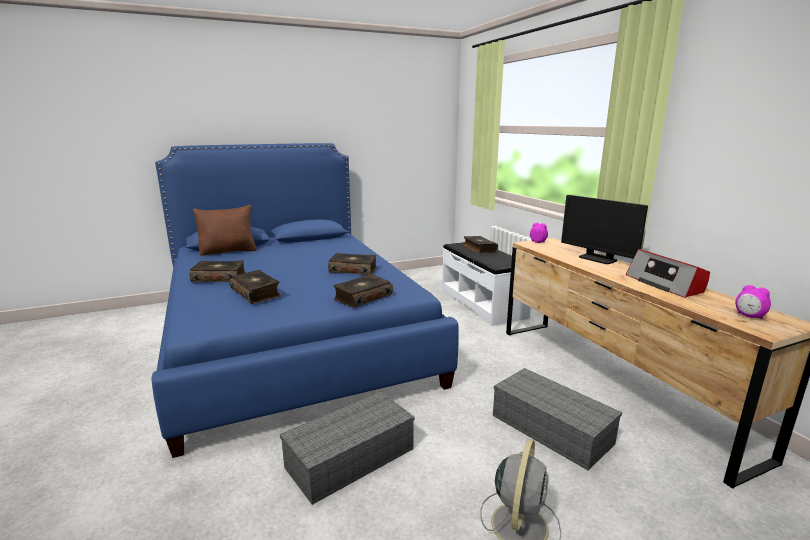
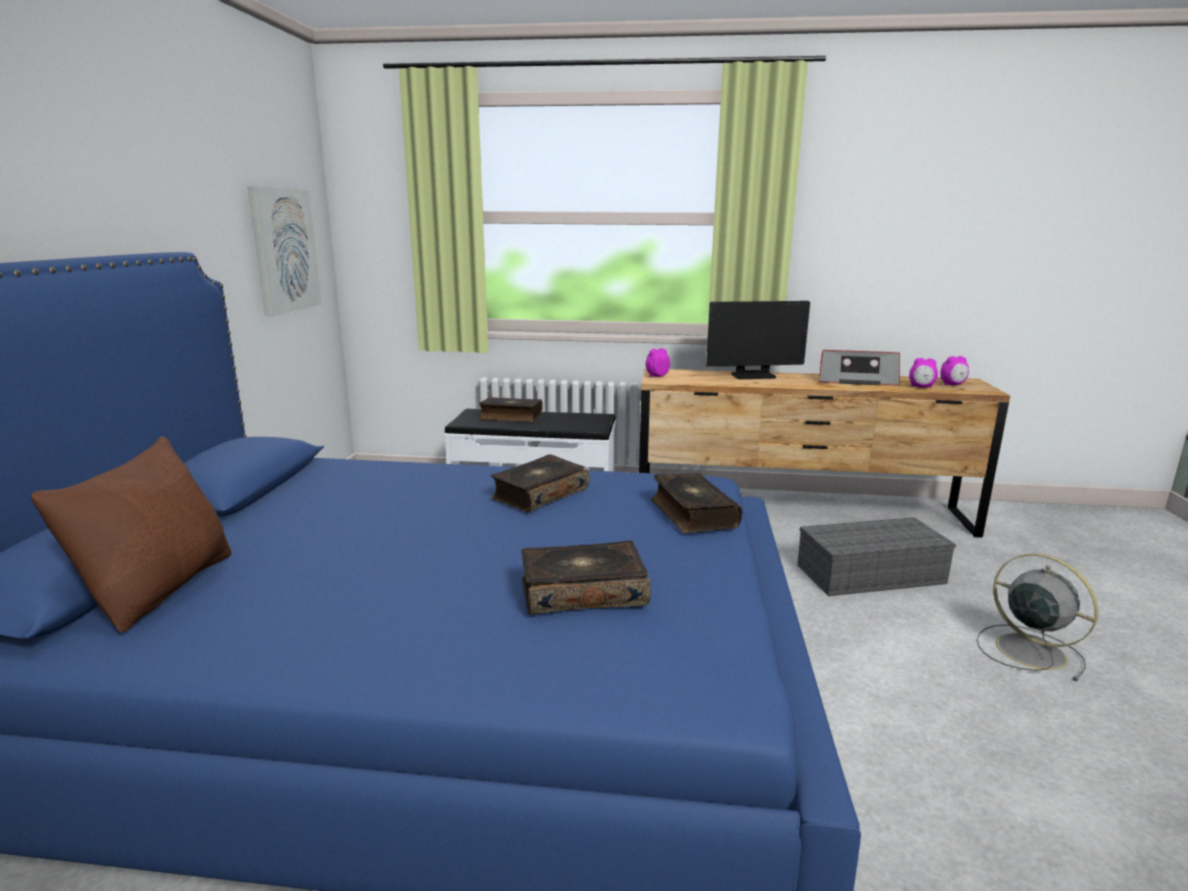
camera: 60 degrees left, 0 degrees up
(219, 278) = (396, 625): book -> none
(349, 459) = (888, 735): grey storage box -> none
(412, 144) = (284, 250): none -> picture
(701, 305) = (921, 387): none -> alarm clock

